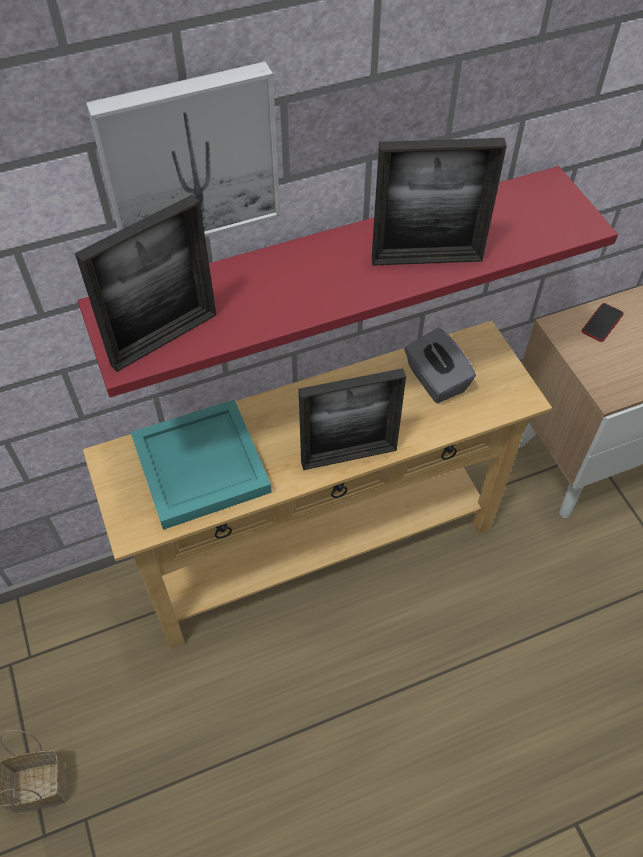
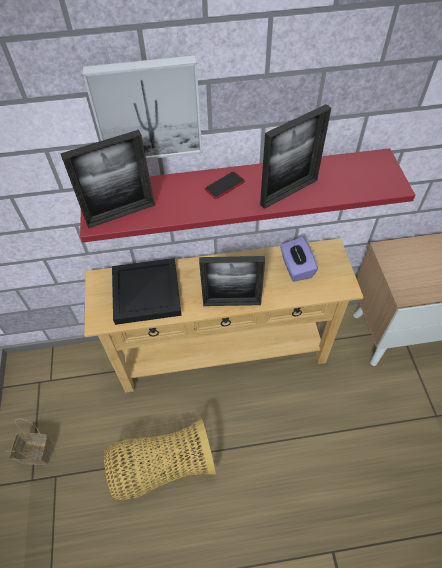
camera: 15 degrees right, 0 degrees up
(203, 467) = (147, 293): turquoise tray -> black tray
(266, 758) = (161, 467): none -> basket
(426, 259) = (289, 192): picture frame -> picture frame turned 45 degrees counterclockwise
(435, 380) = (296, 267): grey tissue box -> purple tissue box
(602, 323) = (411, 251): phone -> phone (224, 185)

